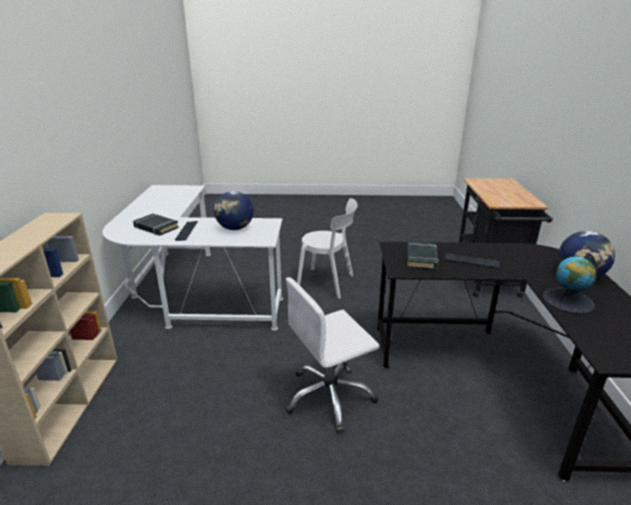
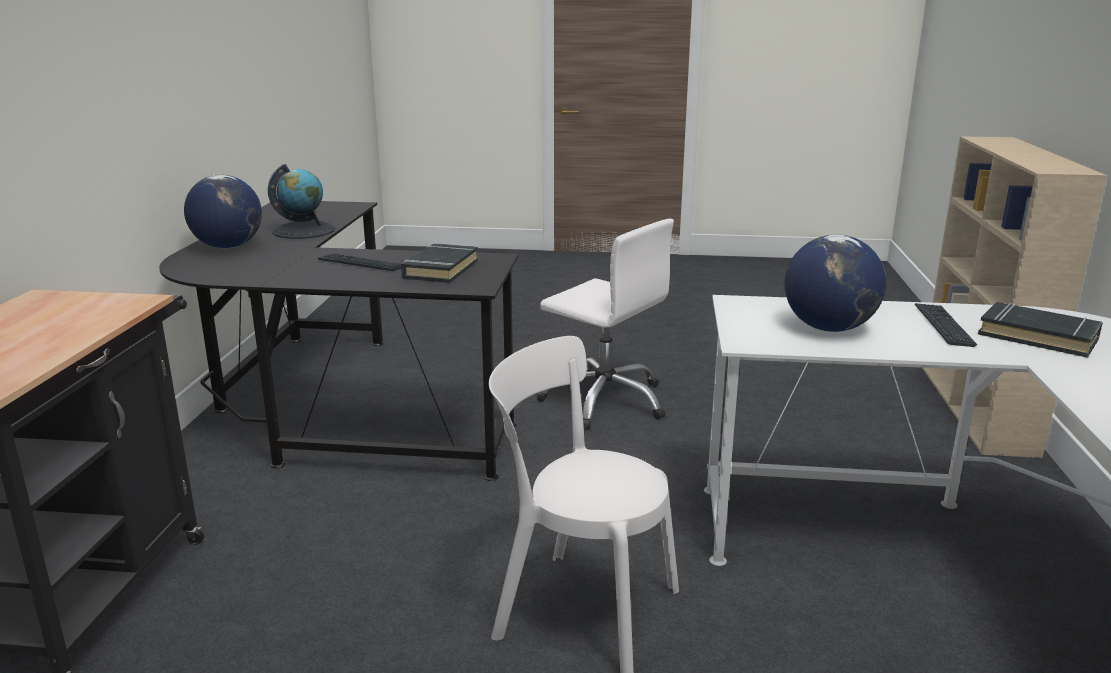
camera: 175 degrees left, 5 degrees down
(329, 397) = (605, 400): white office chair -> white office chair turned 60 degrees clockwise

